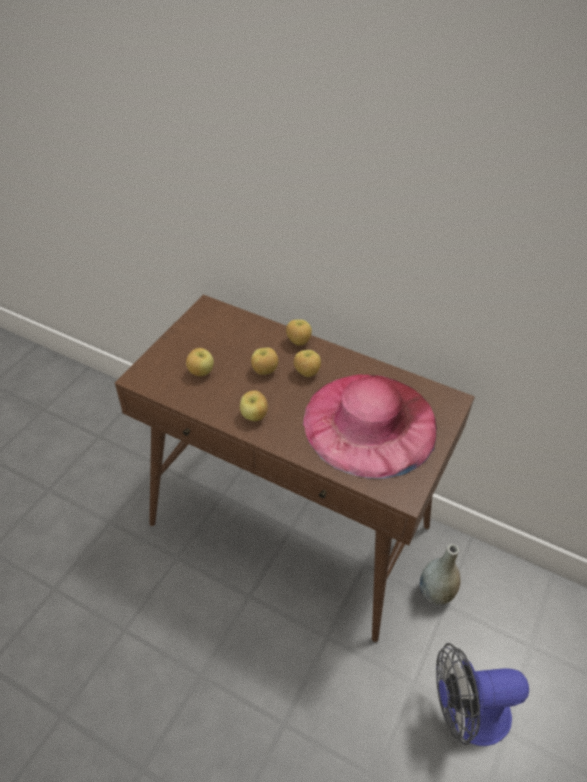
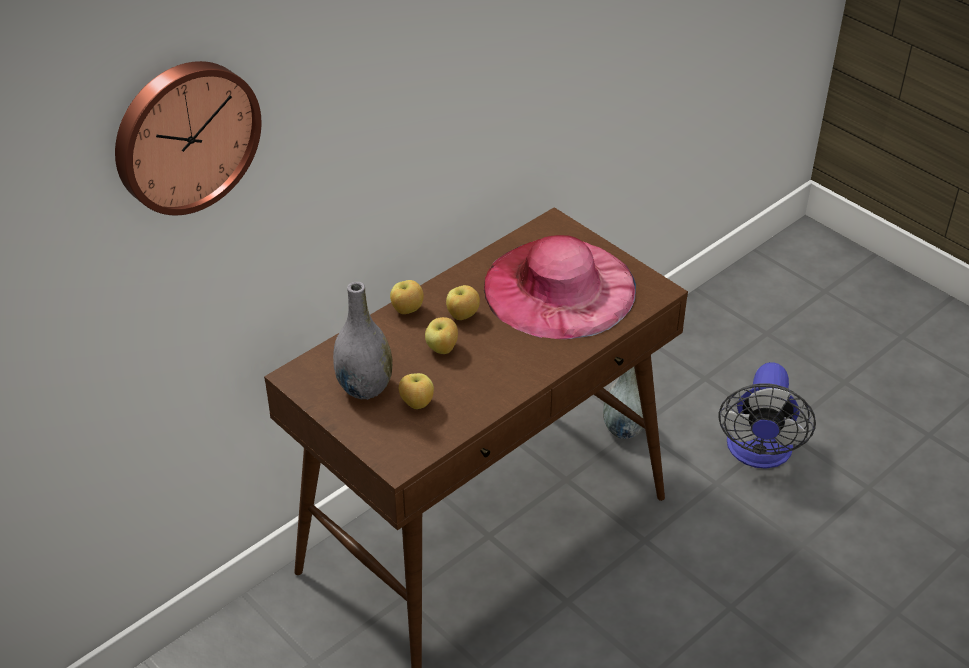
camera: 70 degrees left, 5 degrees down
(170, 79) = (184, 135): none -> wall clock
(208, 342) = (365, 387): none -> grey vase
(254, 416) = (511, 372): apple -> none

